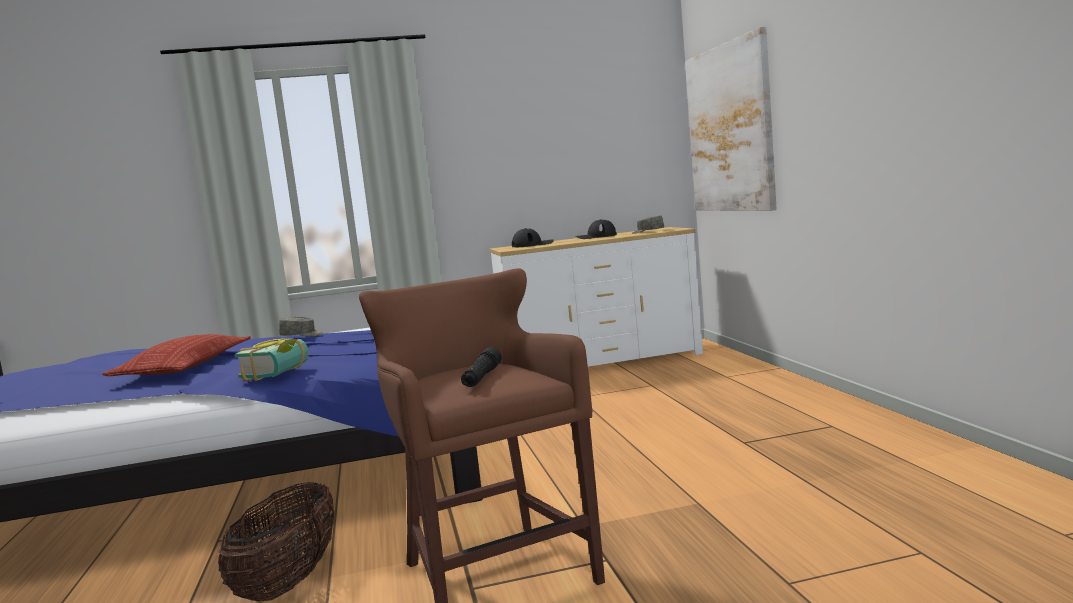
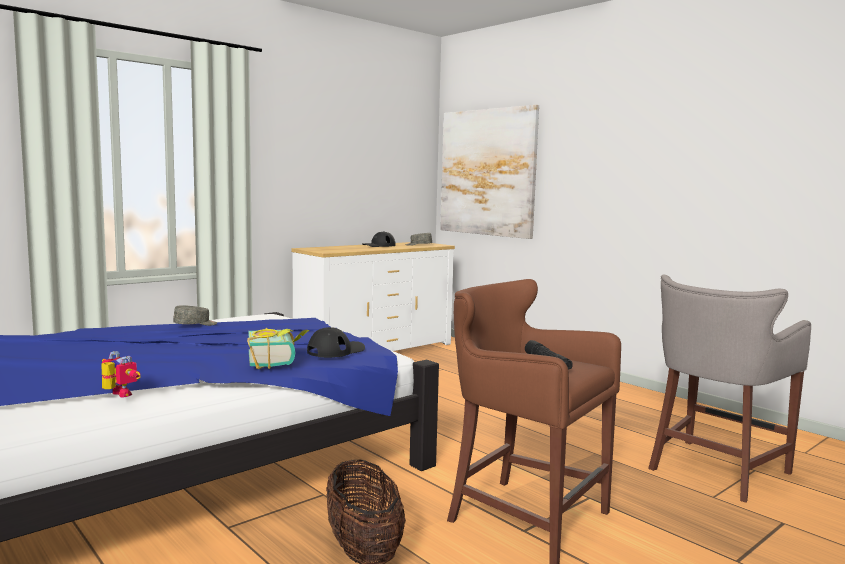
camera: 30 degrees left, 0 degrees up
(99, 403) = (117, 395): none -> toy robot
(185, 366) = (124, 355): pillow -> none
(532, 245) = (335, 248): black cap -> black cap (336, 351)
(847, 546) = (714, 471): none -> grey stool

